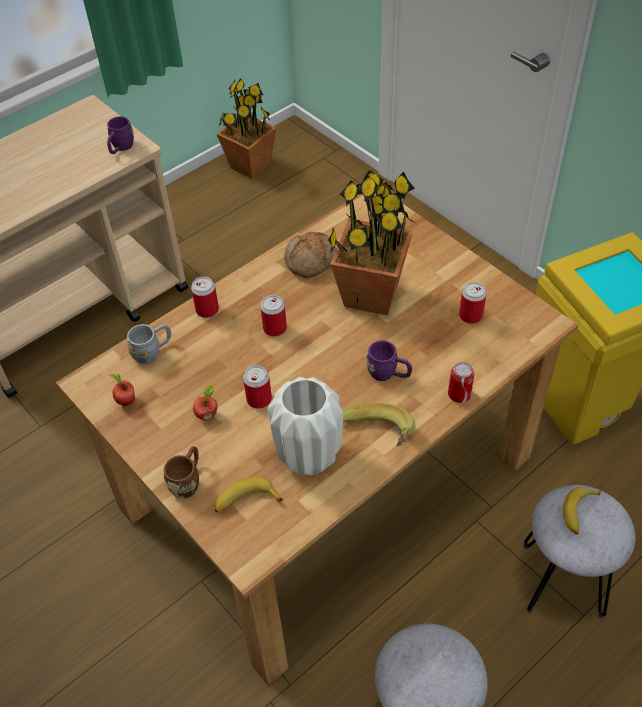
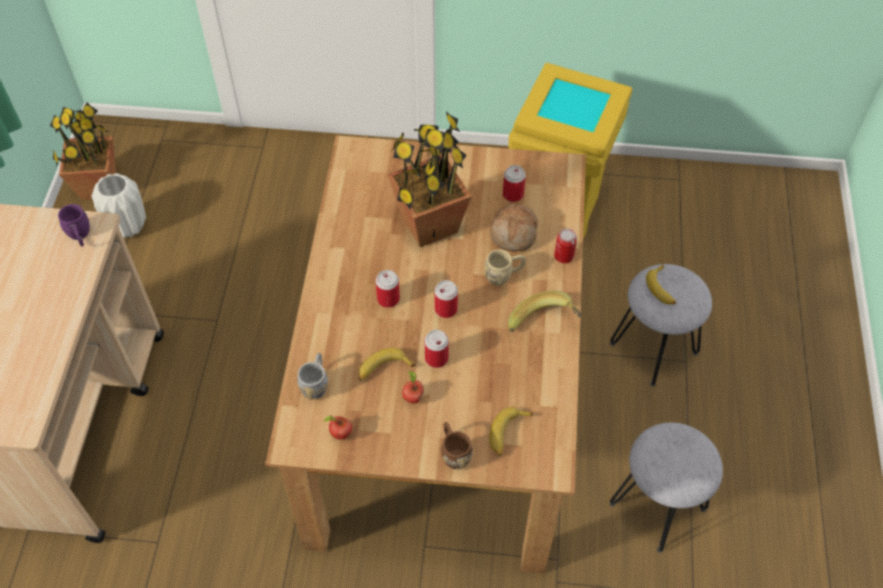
camera: 45 degrees left, 5 degrees up
(207, 310) = (320, 321): can -> can (446, 309)
(211, 377) = (383, 369): none -> banana
(307, 456) = (514, 372): white vase -> white vase (127, 227)
(311, 262) = (357, 229): bread -> bread (514, 233)
(388, 374) = (504, 275): purple mug -> beige mug

